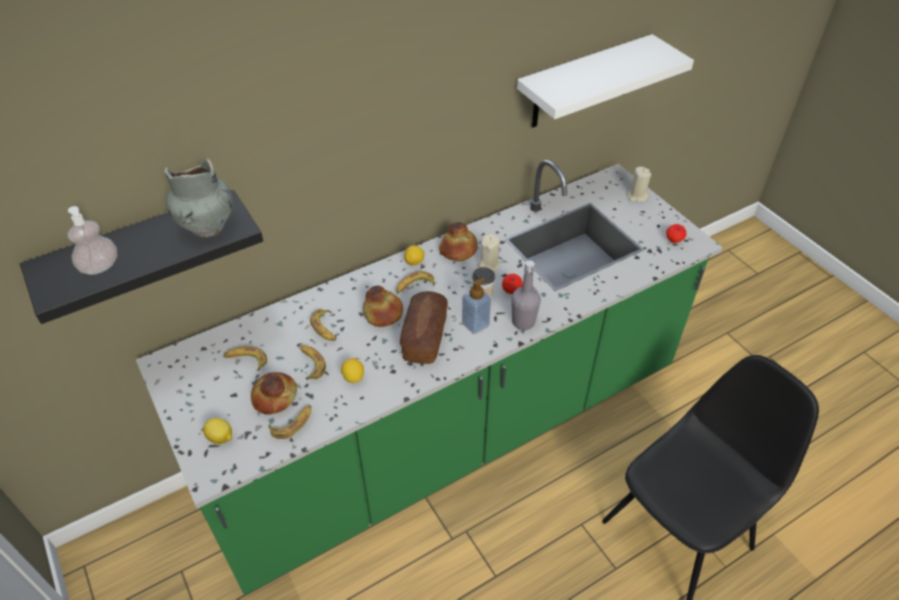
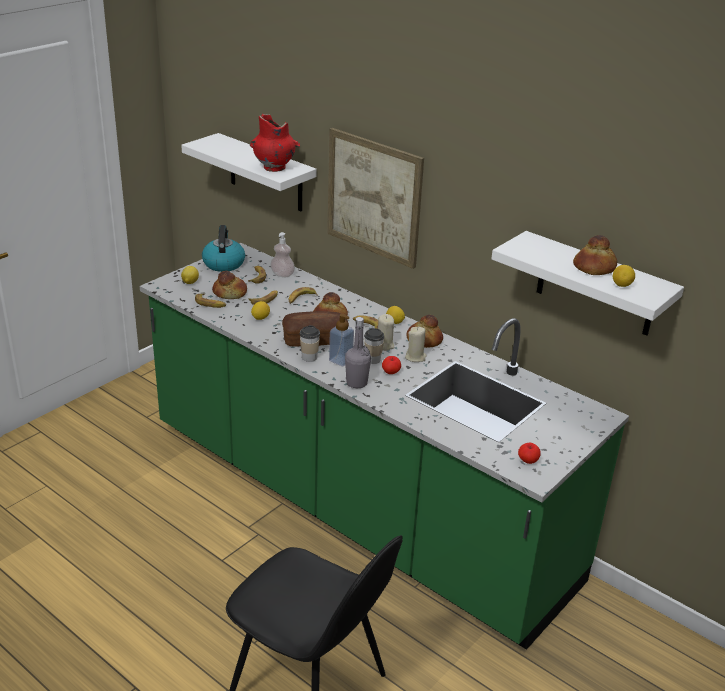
camera: 70 degrees right, 15 degrees down
(100, 267) = (224, 149): soap dispenser -> soap dispenser (282, 274)
(143, 252) = (266, 173): black shelf -> white shelf
(187, 389) = (223, 263): none -> kettle
(208, 226) = (275, 168): grey vase -> red vase
(331, 165) = (374, 197): none -> picture
(460, 350) = (309, 357): none -> cup
(610, 65) = (594, 268): none -> bread
(637, 196) = (581, 431): beige candle -> beige candle (384, 345)
(647, 61) = (621, 285): none -> lemon

